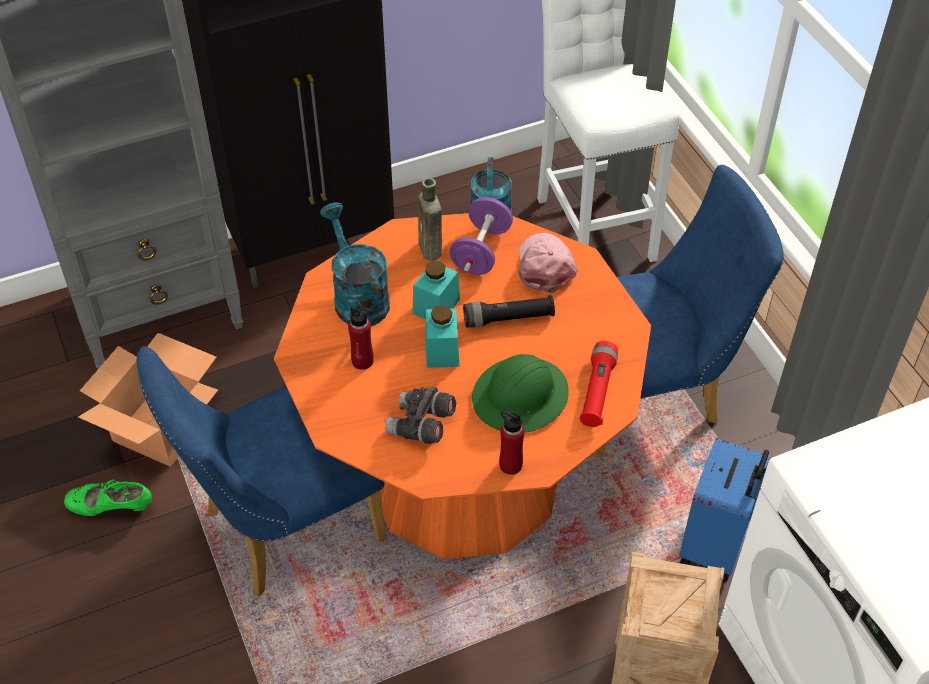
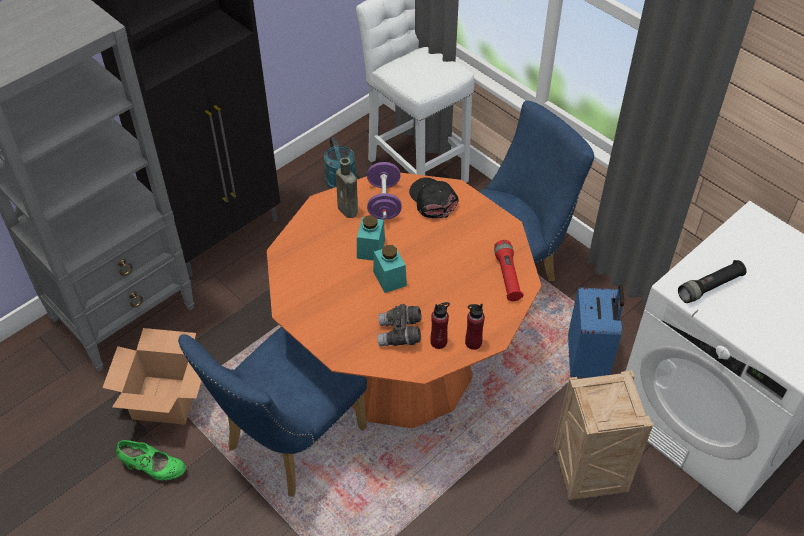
camera: 20 degrees left, 0 degrees up
(112, 508) = (154, 468): green shoe -> green shoe turned 150 degrees counterclockwise
(357, 297) = (311, 257): turquoise watering can -> none
(362, 361) = (337, 301): red bottle -> red bottle (438, 342)
(508, 319) = (425, 243): black flashlight -> black flashlight (710, 287)
(521, 397) = (458, 294): green hard hat -> none
(545, 265) = (432, 200): pink cap -> black cap

